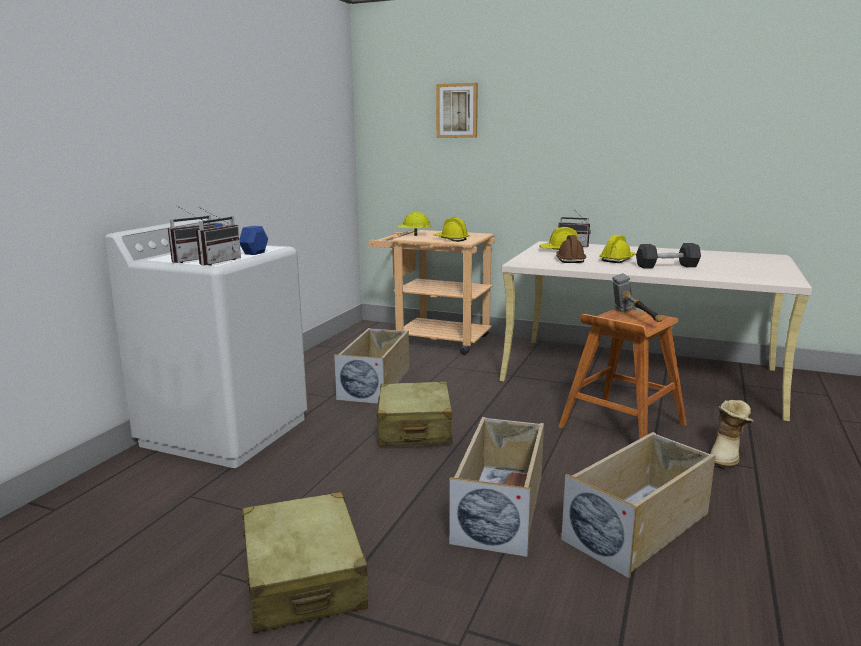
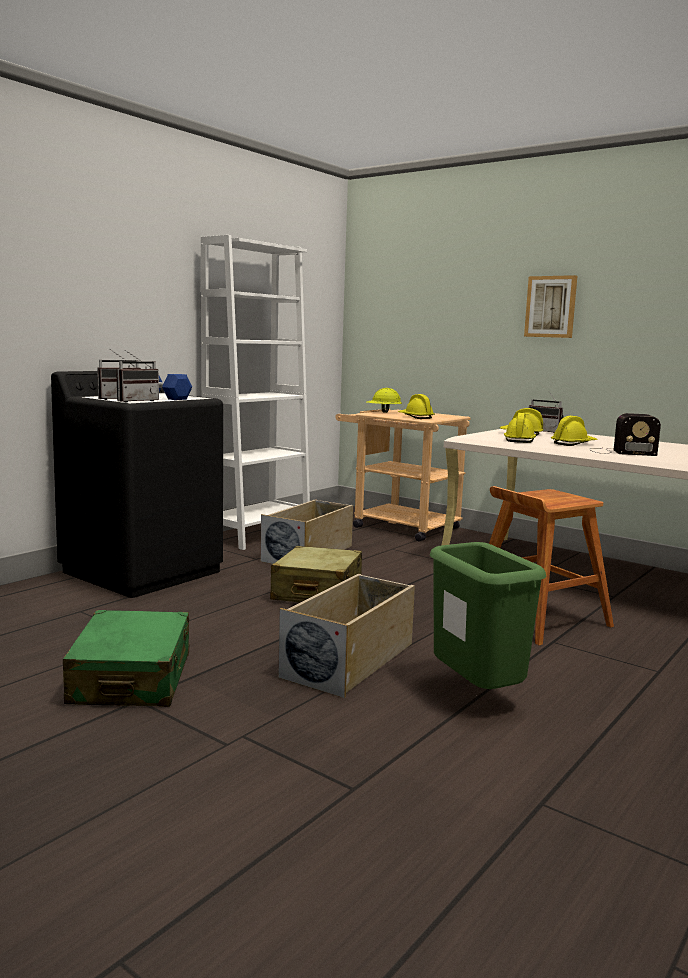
camera: 15 degrees right, 5 degrees down
(226, 431) = (143, 571): white washing machine -> black washing machine
(303, 578) = (132, 678): beige suitcase -> green suitcase
(312, 367) = (257, 534): none -> white bookcase
(457, 111) = (441, 286): picture -> picture (551, 307)
(569, 260) = (519, 440): brown hard hat -> yellow hard hat
(635, 318) = (554, 498): hammer -> none
(638, 526) = (477, 695): beige storage box -> green trash can
(667, 266) = (619, 452): black dumbbell -> radio
(727, 455) = (636, 657): boot -> none

